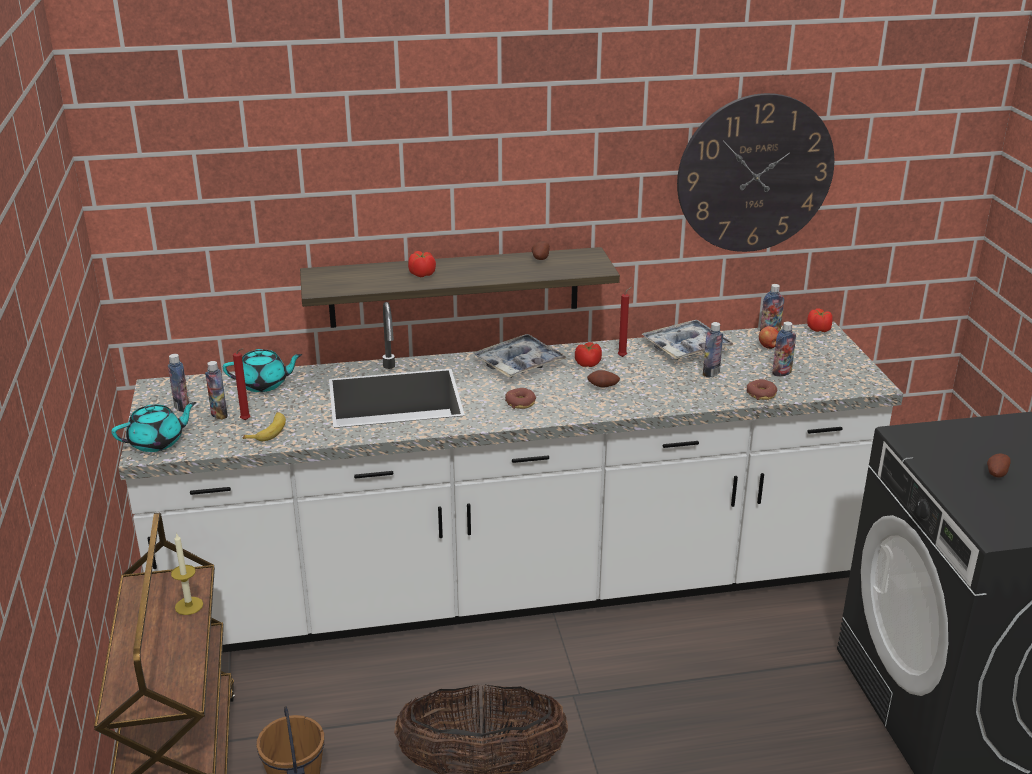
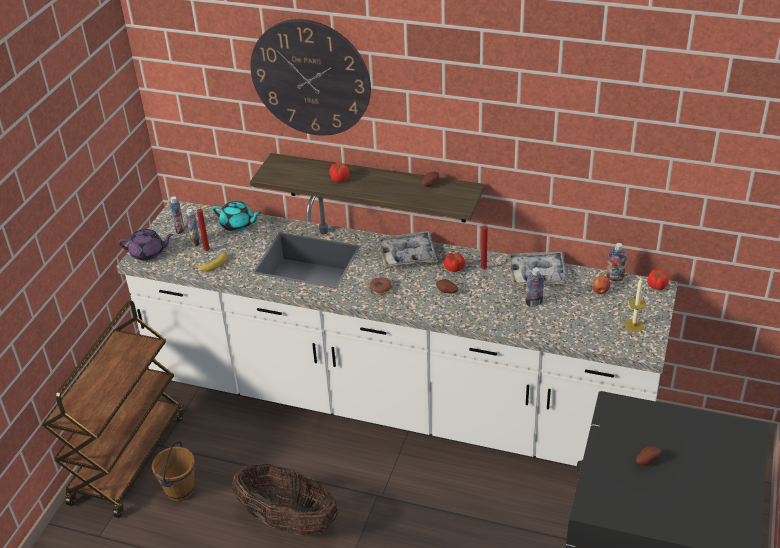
camera: 30 degrees right, 10 degrees up
(157, 442) = (148, 253): turquoise teapot -> purple teapot
(189, 606) = (134, 363): candle -> candle (634, 325)
(755, 174) = (610, 156): wall clock -> wall clock (310, 78)
(761, 394) = (552, 333): donut -> none
(781, 373) = (587, 318): bottle -> none

